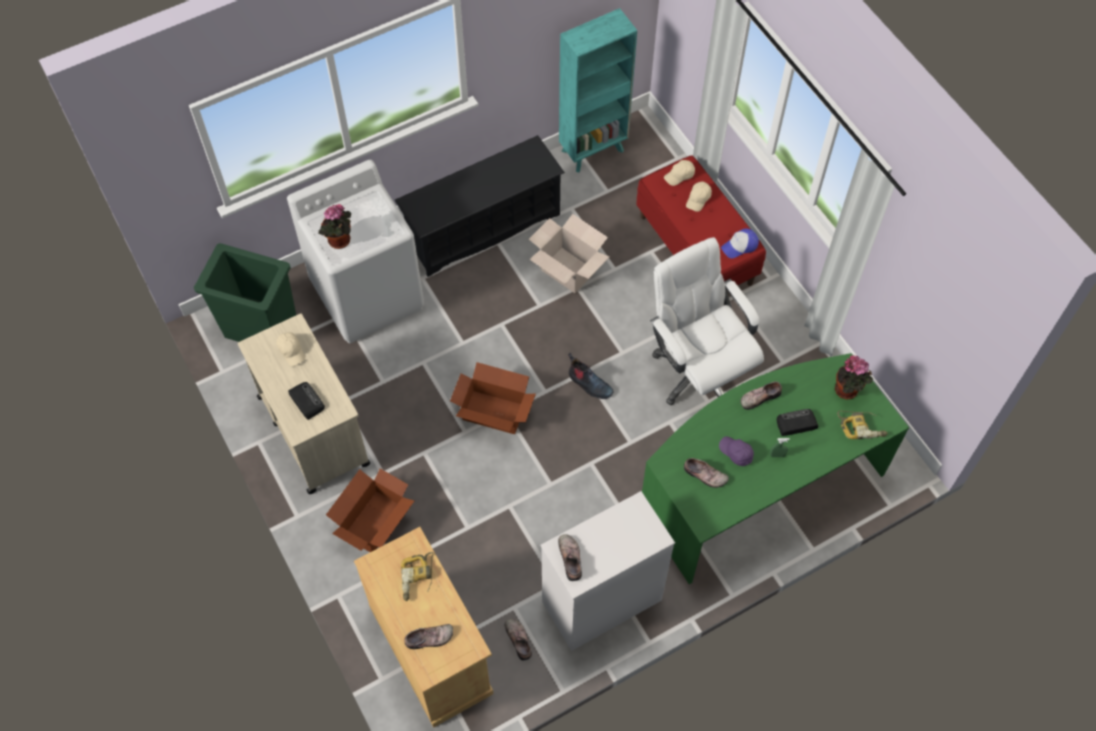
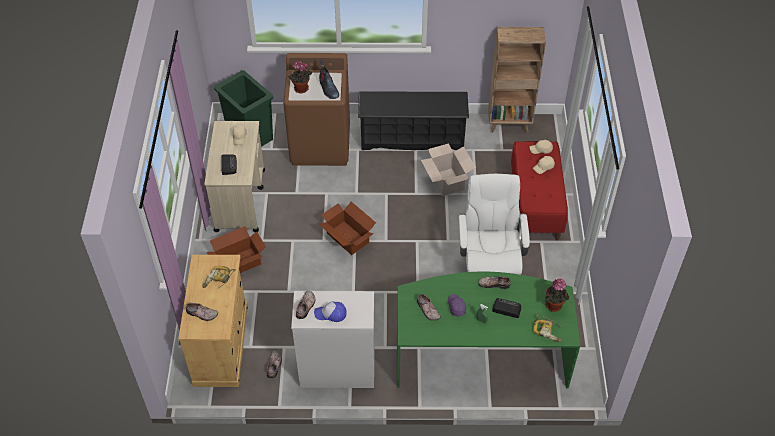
camera: 30 degrees right, 10 degrees down
(368, 294) = (321, 144): white washing machine -> brown washing machine
(589, 384) = (415, 249): boot -> boot (328, 88)
(593, 150) = (509, 124): turquoise bookcase -> brown bookcase
(740, 246) = (552, 204): cap -> cap (331, 314)

